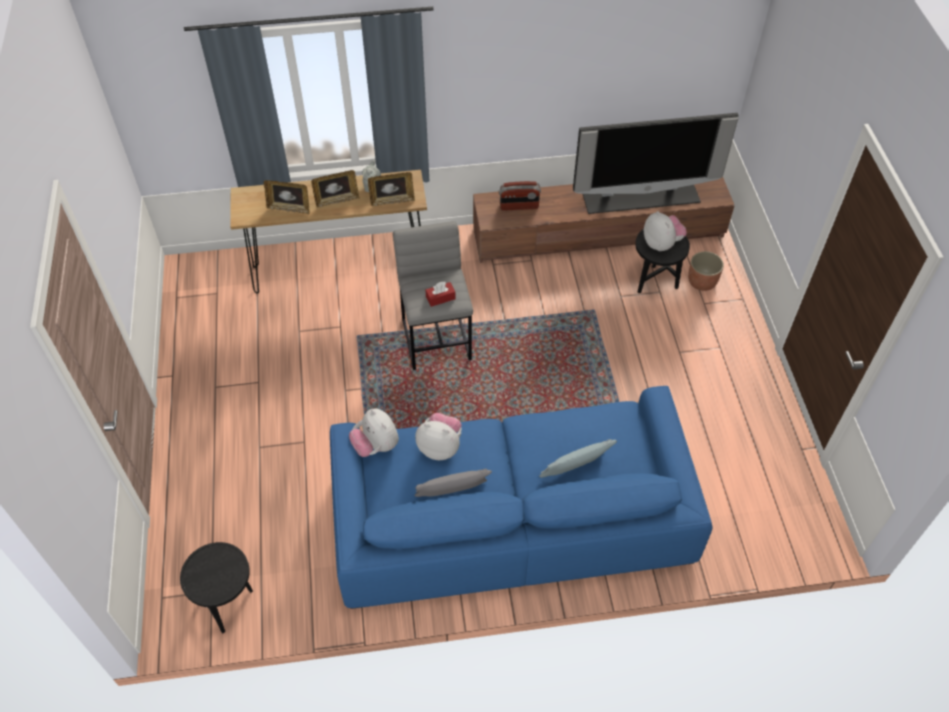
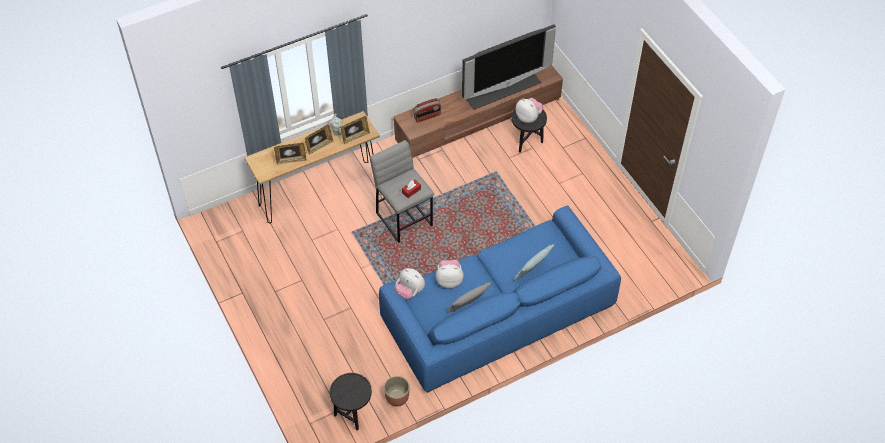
camera: 20 degrees left, 0 degrees up
(701, 282) = (556, 134): planter -> planter (397, 397)

